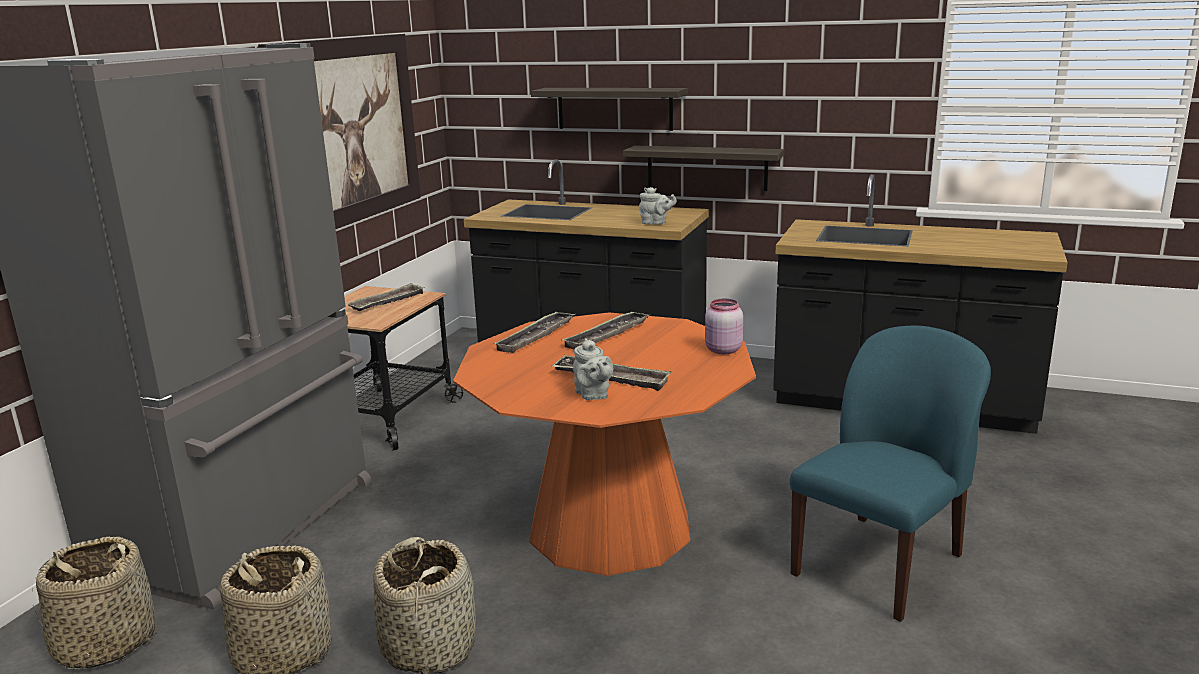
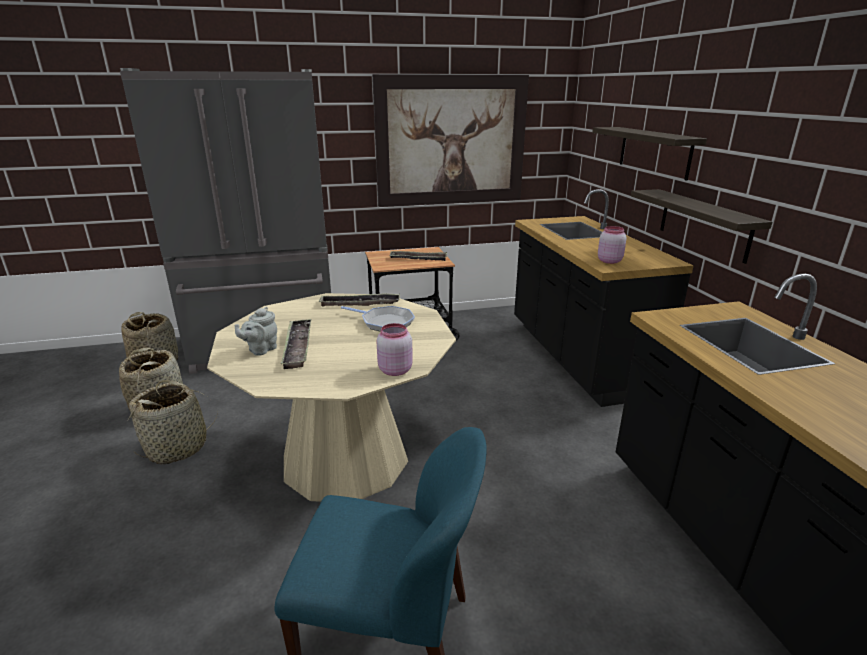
camera: 55 degrees right, 5 degrees up
(607, 335) = (385, 322): tray -> frying pan
(610, 527) = (345, 459): orange dining table -> beige dining table
(656, 223) = (609, 261): grey teapot -> pink jar

